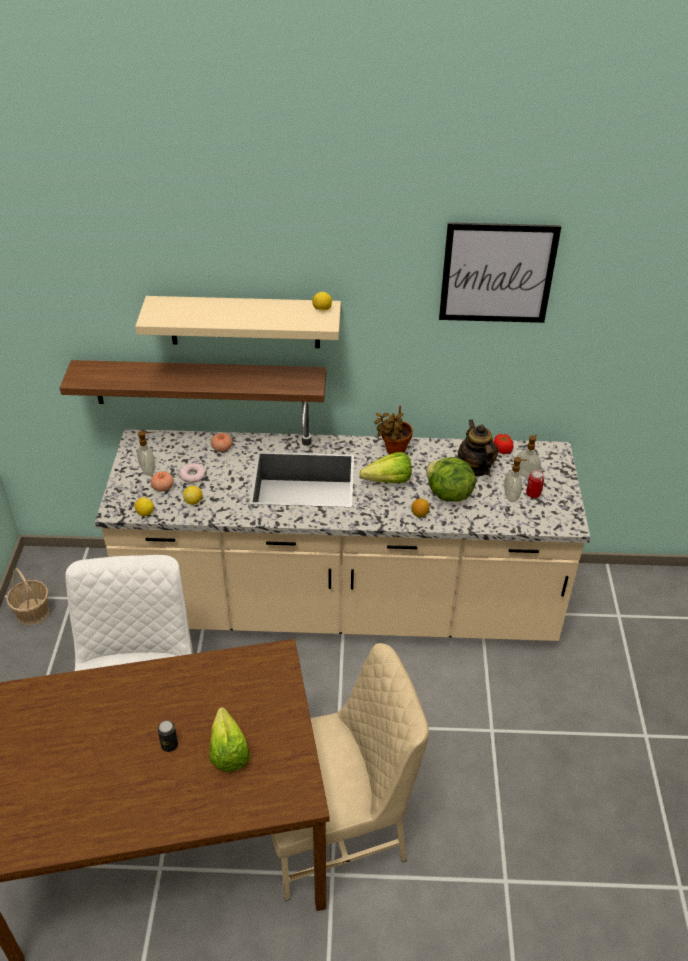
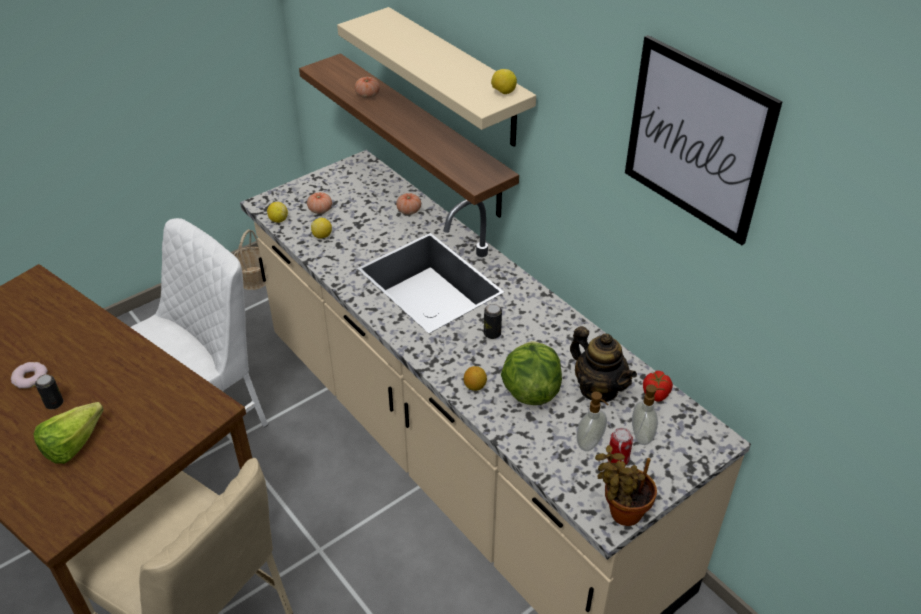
camera: 50 degrees right, 0 degrees up
(147, 376) = (367, 95): none -> tomato
(148, 470) = (332, 190): soap dispenser -> none
(192, 475) = (354, 216): donut -> donut (30, 378)
(384, 481) = (492, 333): lettuce -> can
(393, 450) = (545, 314): potted plant -> potted plant (621, 512)
(475, 468) = (598, 389): teapot -> teapot turned 105 degrees clockwise

